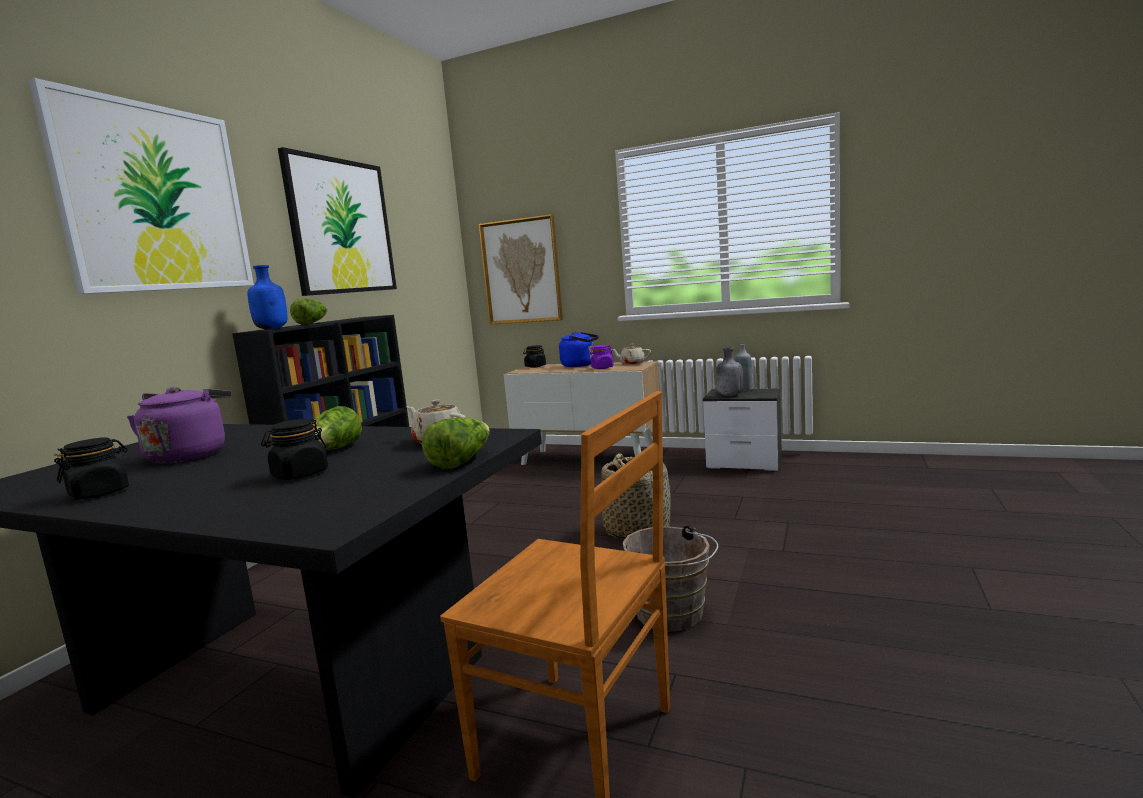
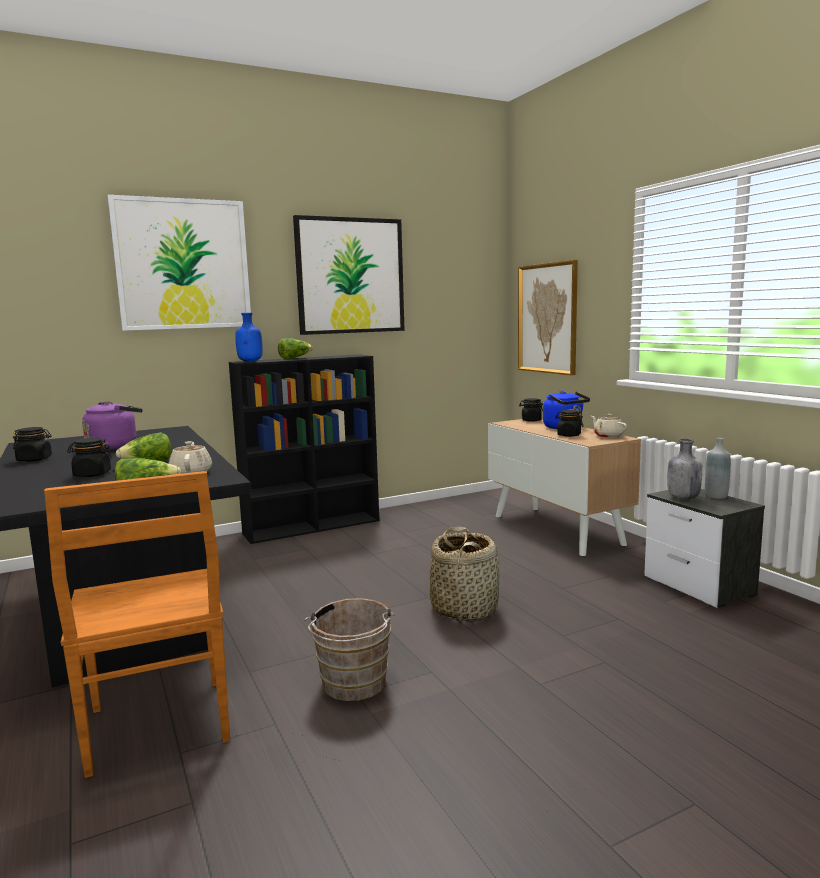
camera: 40 degrees right, 0 degrees up
(602, 368) = (569, 435): purple jar -> black jar

